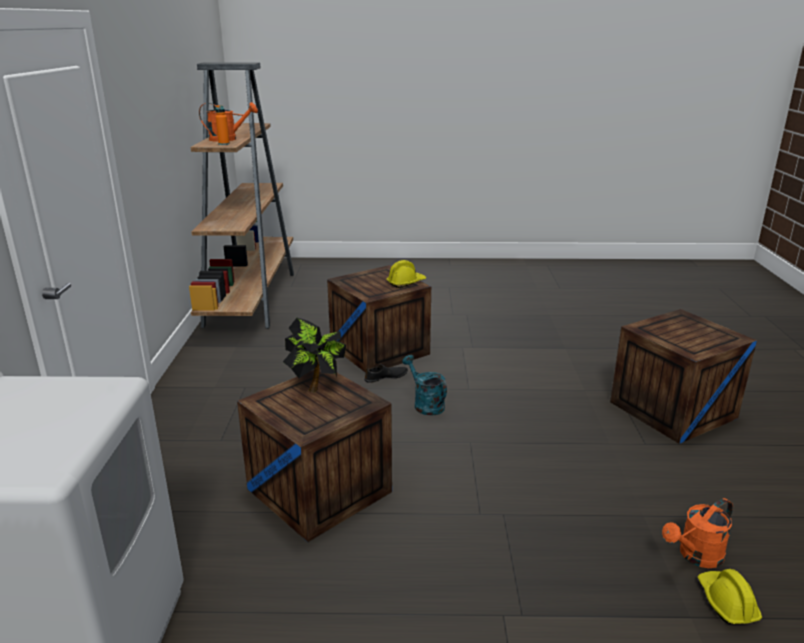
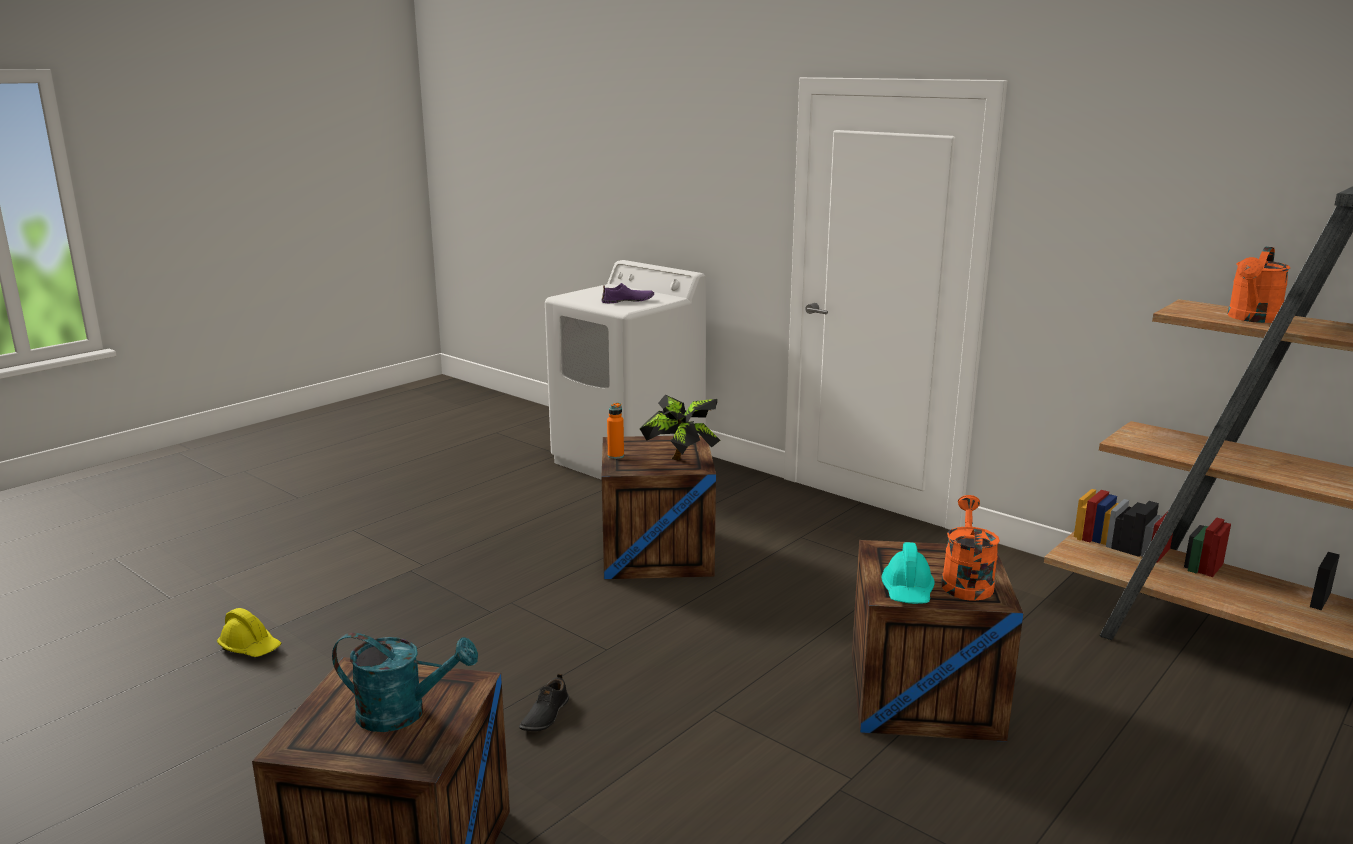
camera: 130 degrees right, 5 degrees down
(54, 404) = (628, 301): none -> purple shoe
(224, 144) = (1197, 312): orange bottle -> orange bottle (615, 456)
(386, 377) = (825, 664): black shoe -> black shoe (544, 715)
(406, 283) = (907, 591): yellow hard hat -> turquoise hard hat
(425, 404) = (721, 660): turquoise watering can -> turquoise watering can (403, 713)
(695, 556) = (289, 667): orange watering can -> orange watering can (966, 581)

